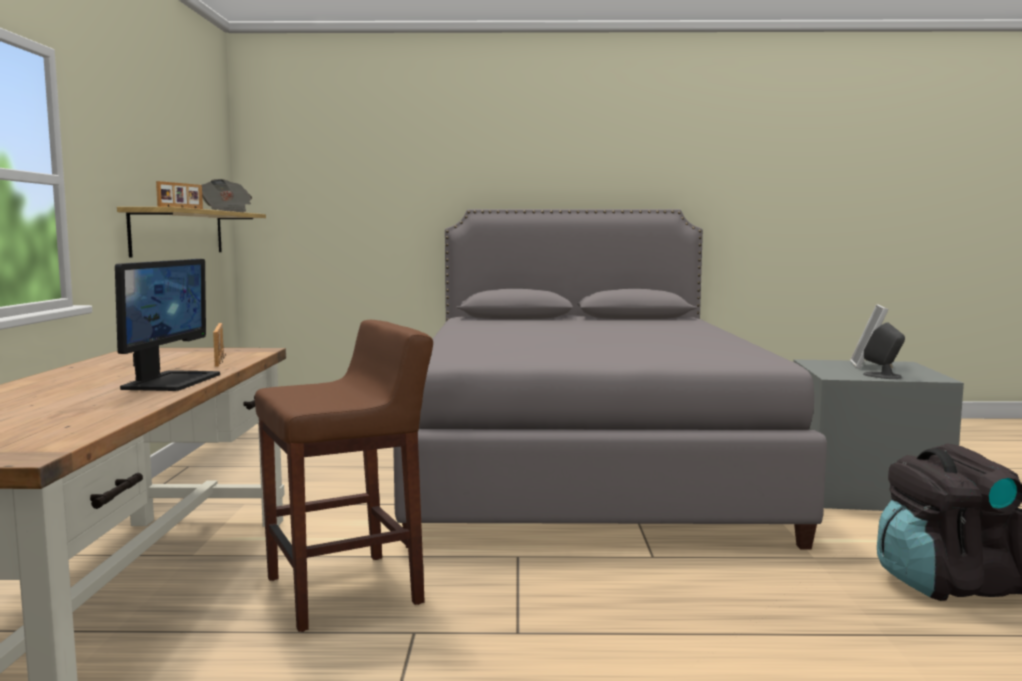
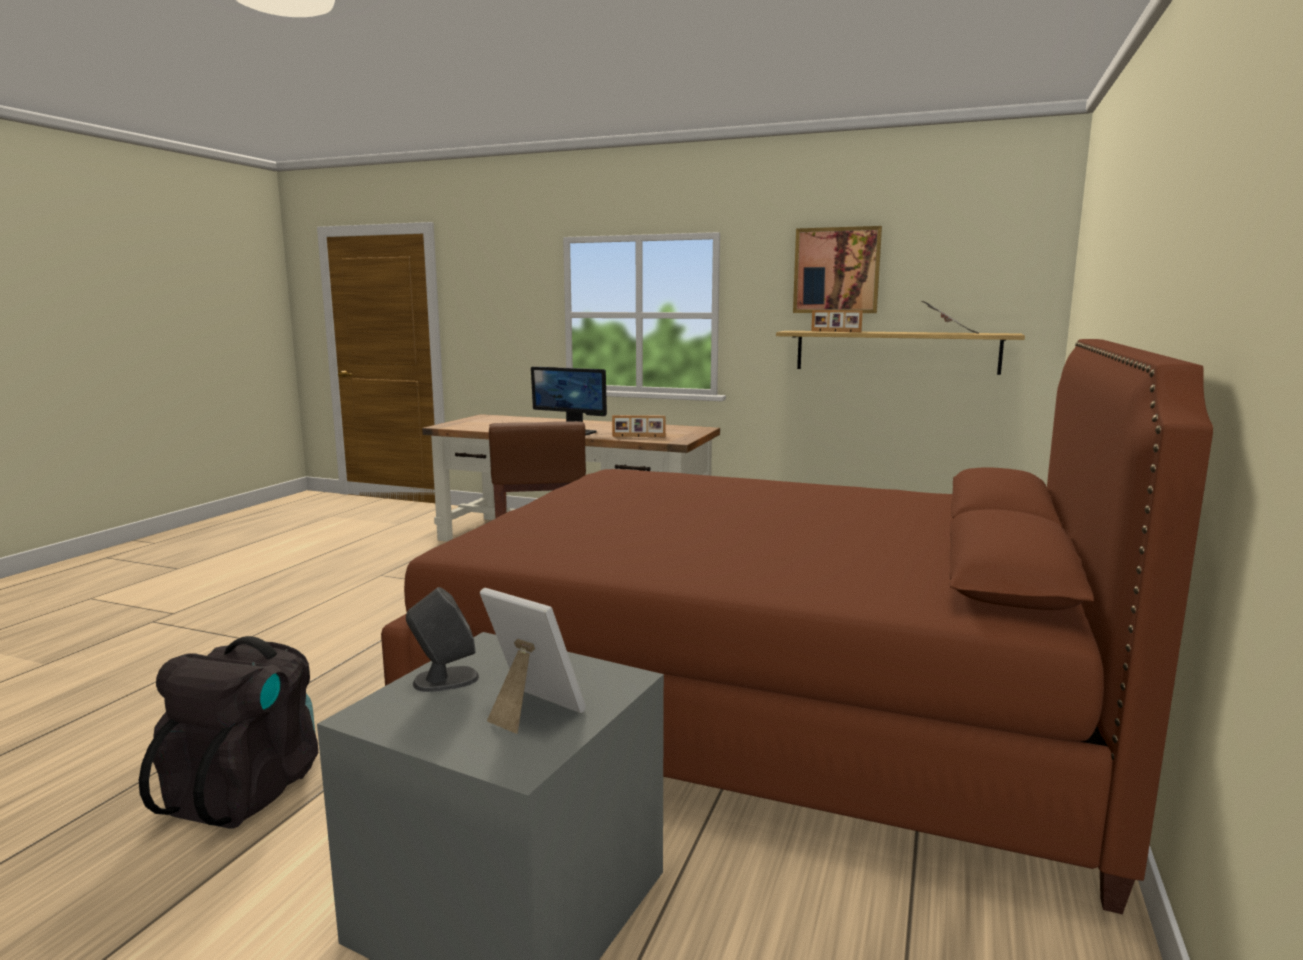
camera: 110 degrees right, 5 degrees up
(142, 135) = (836, 270): none -> picture
(584, 467) = (765, 699): grey bed -> brown bed

